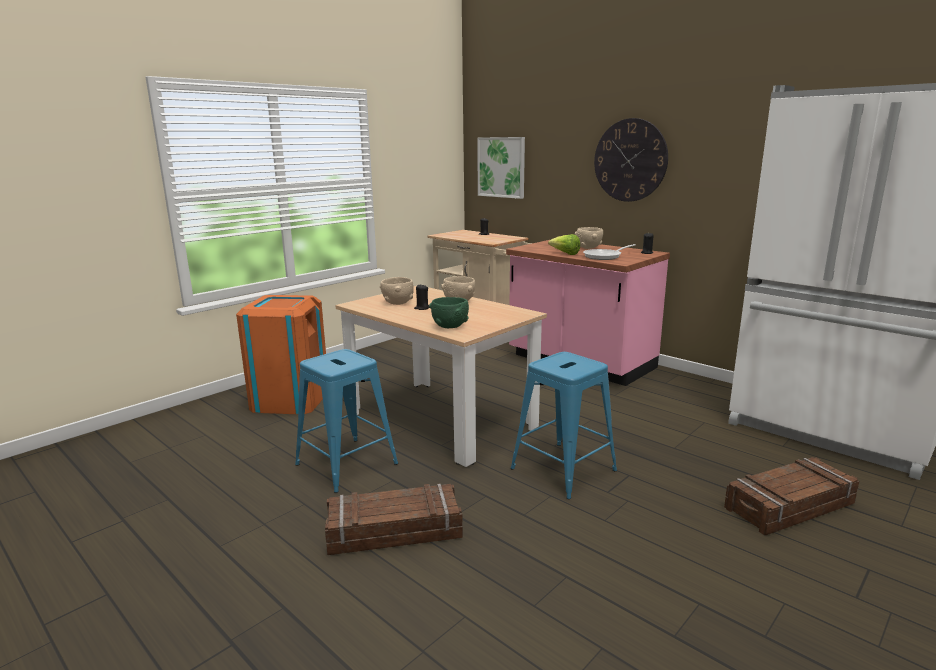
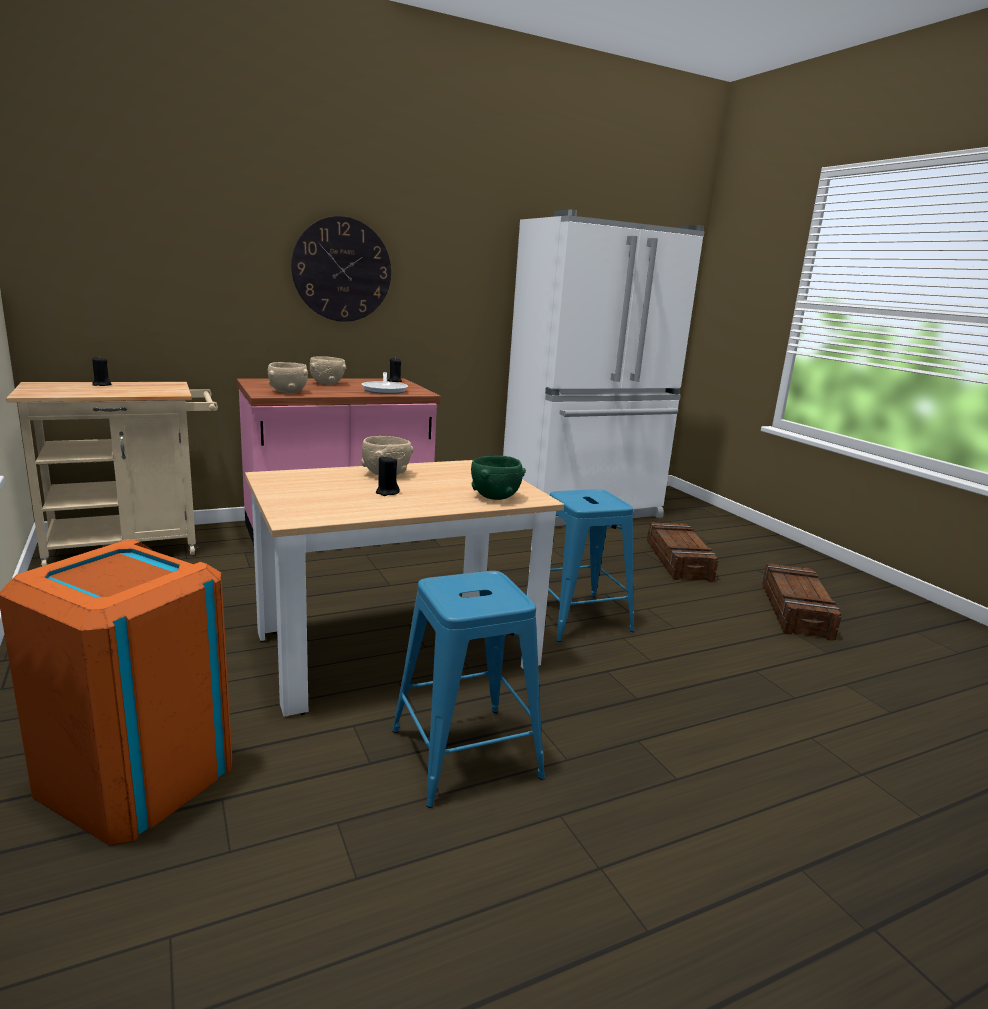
camera: 70 degrees left, 0 degrees up
(394, 531) = (658, 748): crate -> crate (796, 610)
(398, 303) = (337, 498): beige bowl -> beige bowl (288, 392)
(501, 167) = (105, 269): picture -> none
(565, 254) = (342, 393): lettuce -> none

